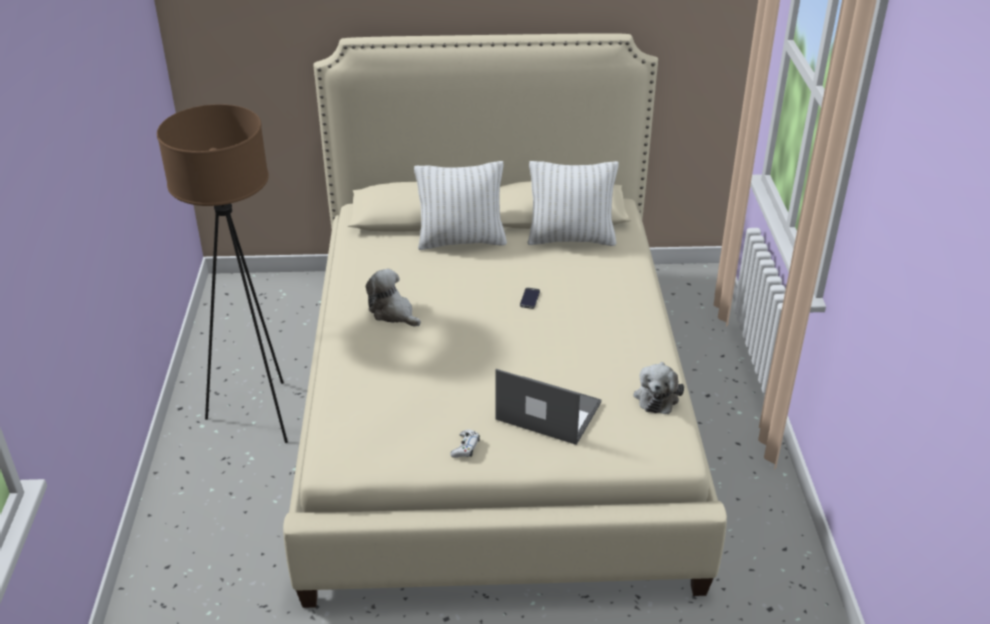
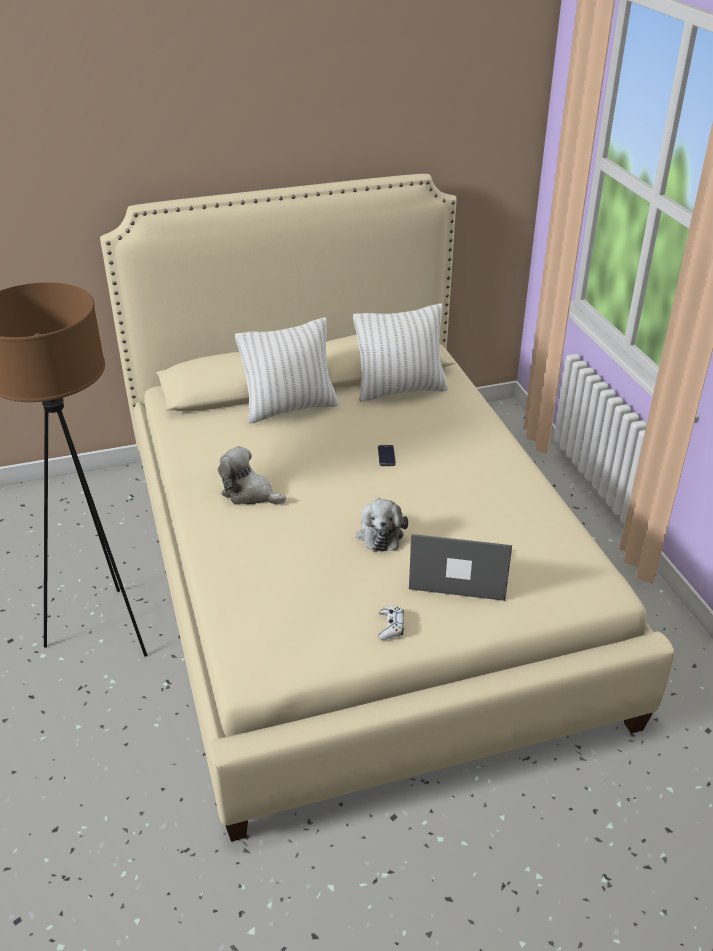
camera: 15 degrees left, 0 degrees up
(657, 396) = (559, 534): plush toy -> plush toy (380, 533)

